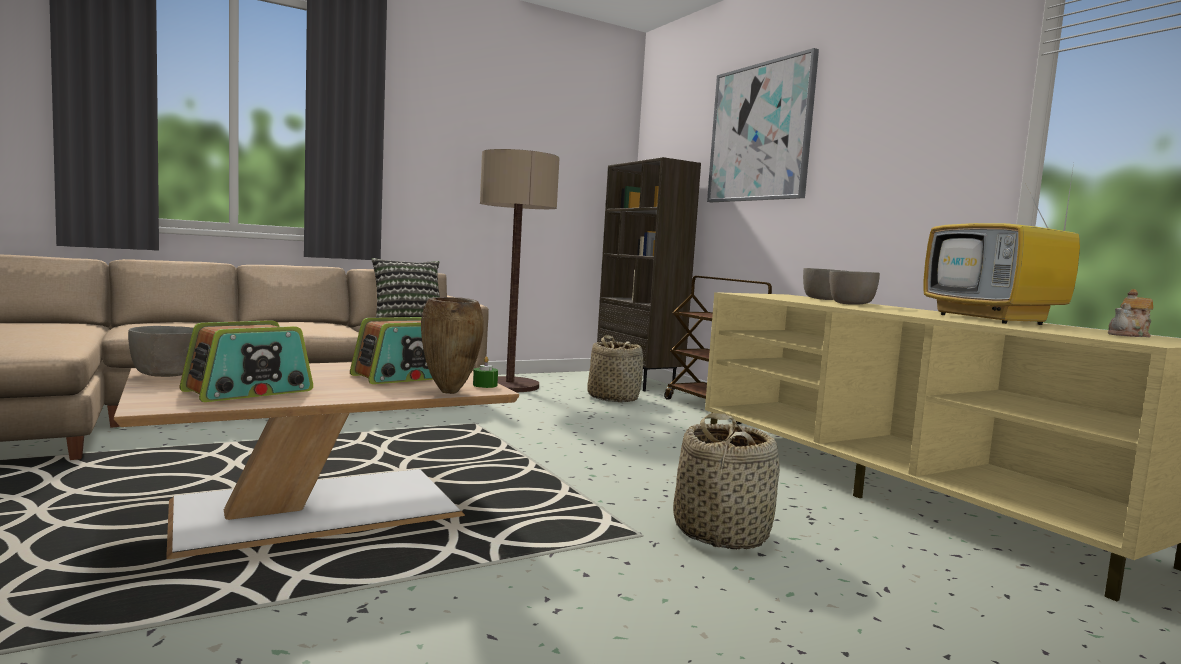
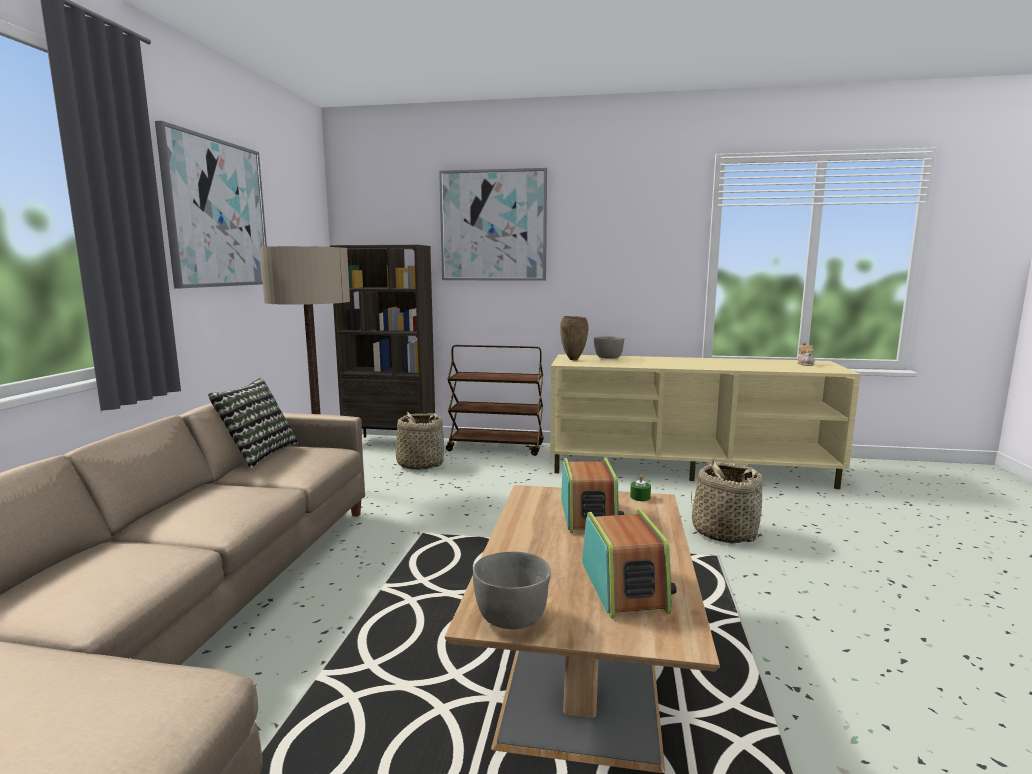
camera: 50 degrees left, 5 degrees up
(451, 392) = (663, 513): brown vase -> brown vase (574, 359)
(469, 128) = (217, 214): none -> picture
(850, 304) = (645, 361): grey bowl -> none
(993, 320) = (737, 362): television -> none

